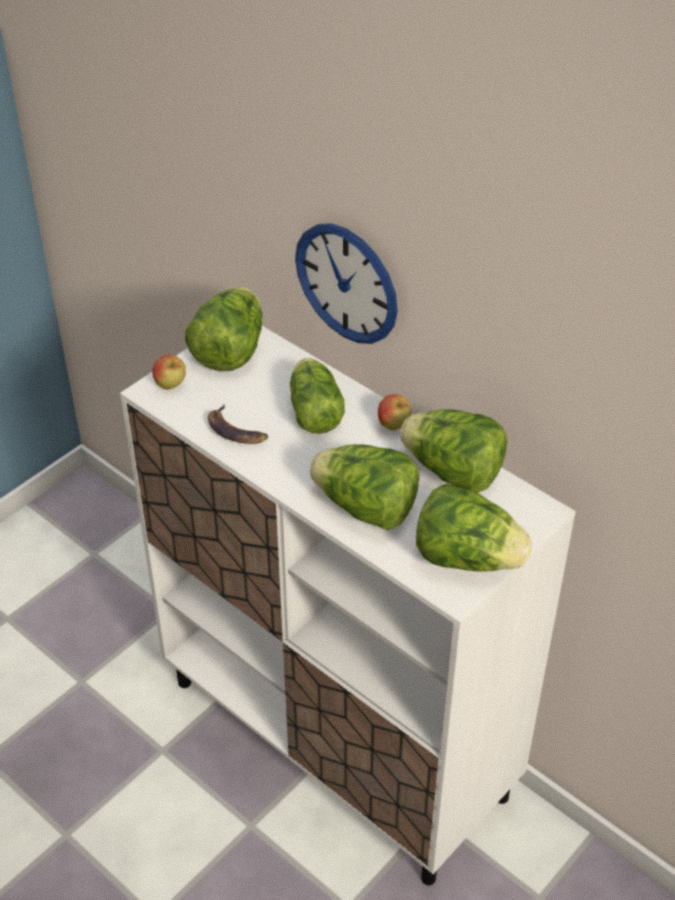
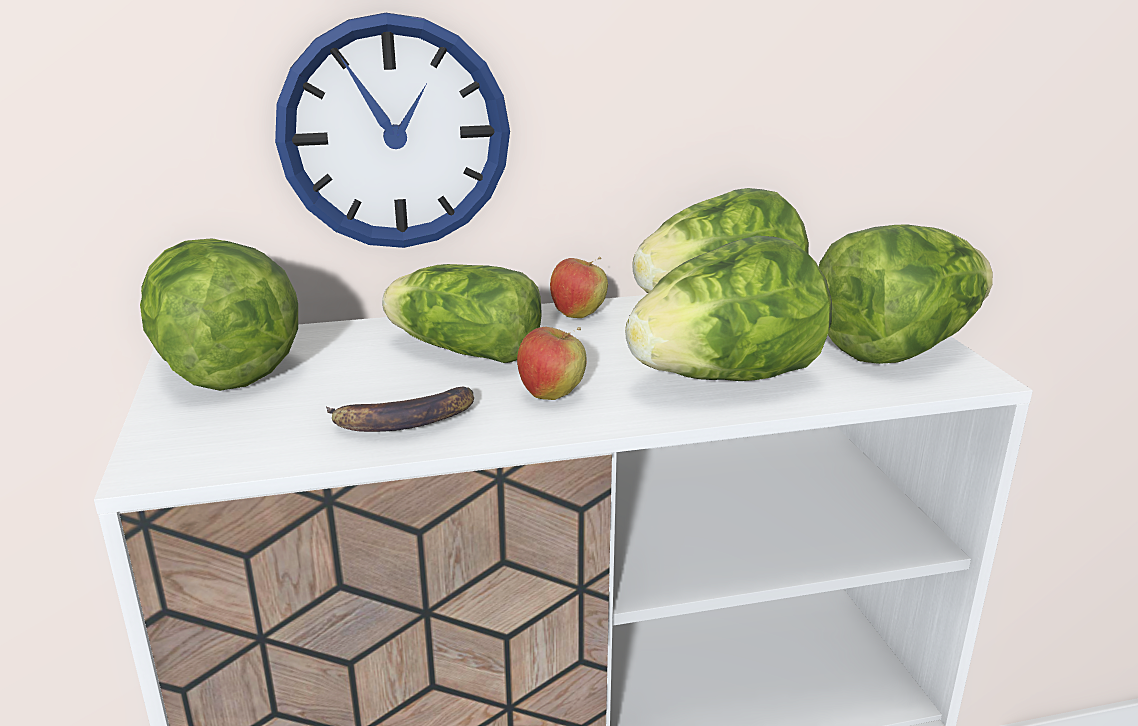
camera: 55 degrees left, 20 degrees down
(170, 385) = (188, 440): apple -> apple (552, 395)

